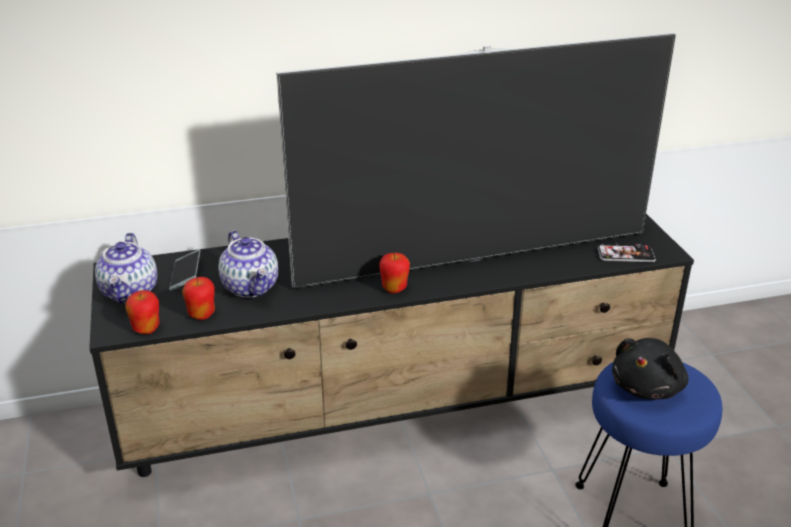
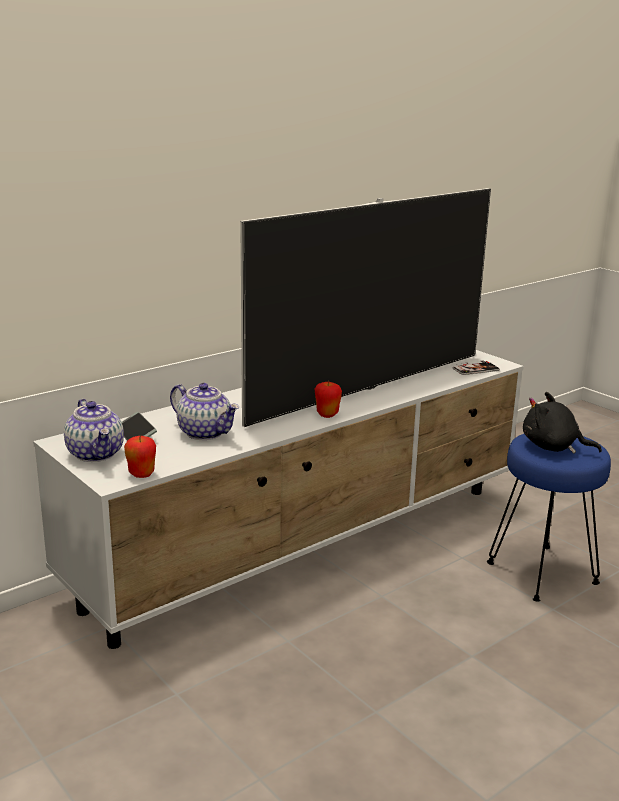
camera: 25 degrees left, 10 degrees down
(202, 315) = (182, 457): apple -> none
(398, 407) = (308, 545): black tv stand -> white tv stand
(648, 387) = (553, 447): black plush toy -> black plush toy turned 105 degrees clockwise

